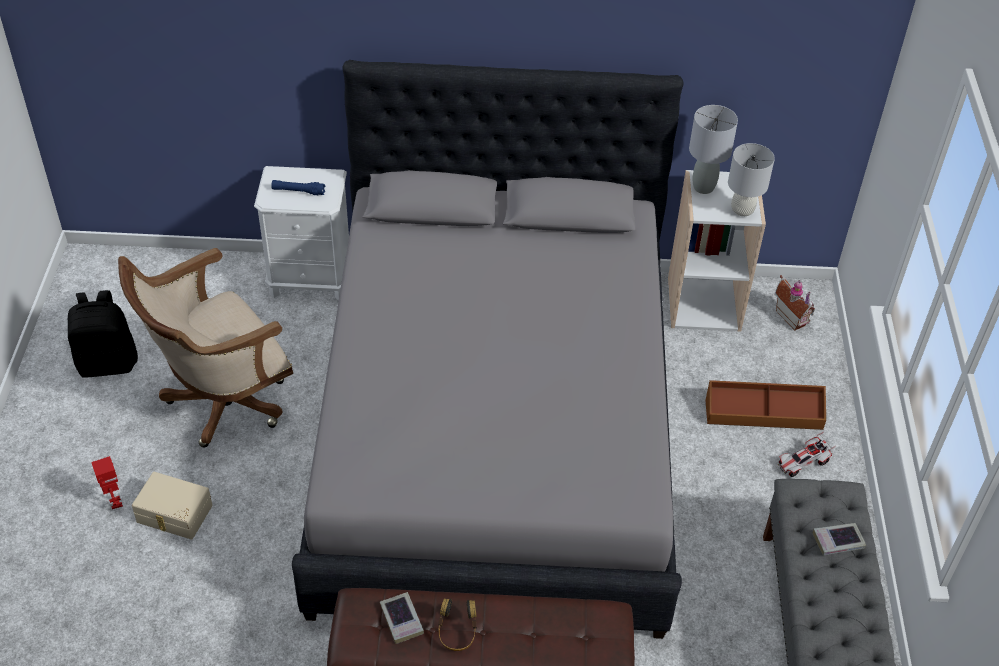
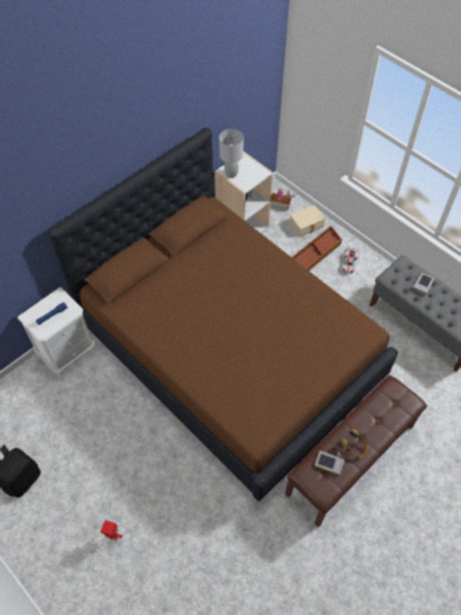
camera: 45 degrees left, 10 degrees up
(174, 515) = (147, 515): beige storage box -> beige storage box (306, 226)
(222, 406) = (104, 447): office chair -> none
(496, 428) = (230, 349): grey bed -> brown bed
(741, 211) = (257, 173): grey table lamp -> none

